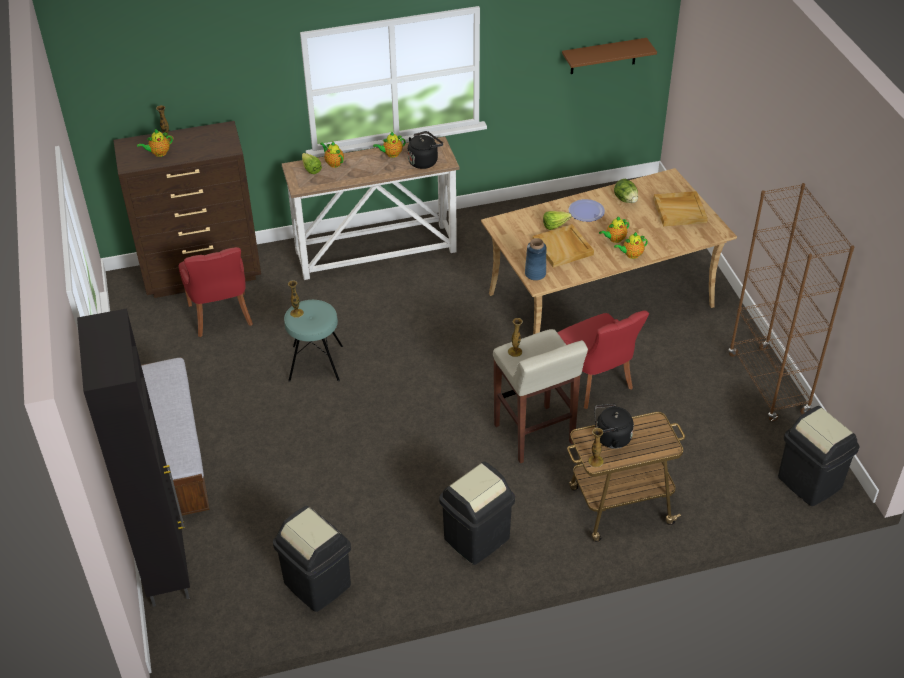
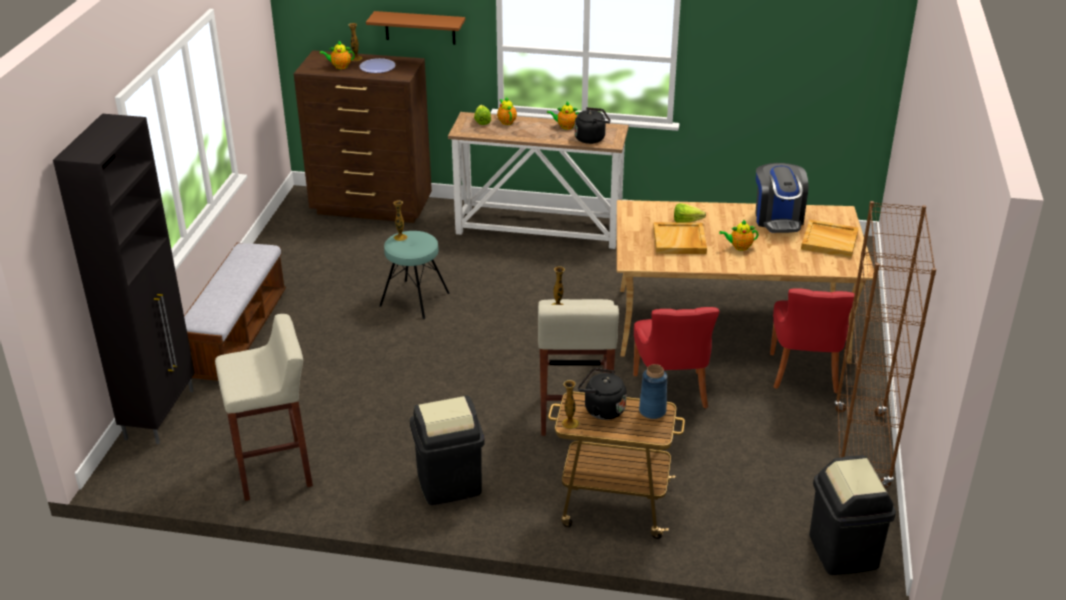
camera: 25 degrees right, 10 degrees down
(221, 316) = (361, 242): red chair -> red chair (804, 375)
(318, 584) = (275, 471): black trash can -> beige stool
(535, 274) = (634, 254): blue vase -> blue vase (652, 411)
(586, 211) = (728, 218): plate -> plate (377, 67)
(603, 56) = (816, 79): brown shelf -> brown shelf (420, 28)
(625, 199) = (778, 219): lettuce -> coffee machine
(631, 255) = (746, 264): teapot -> none

